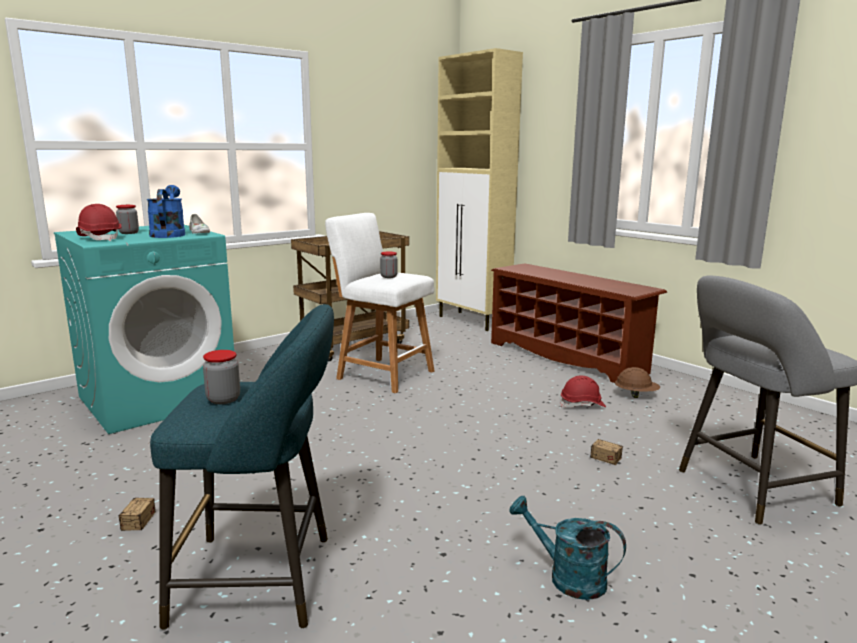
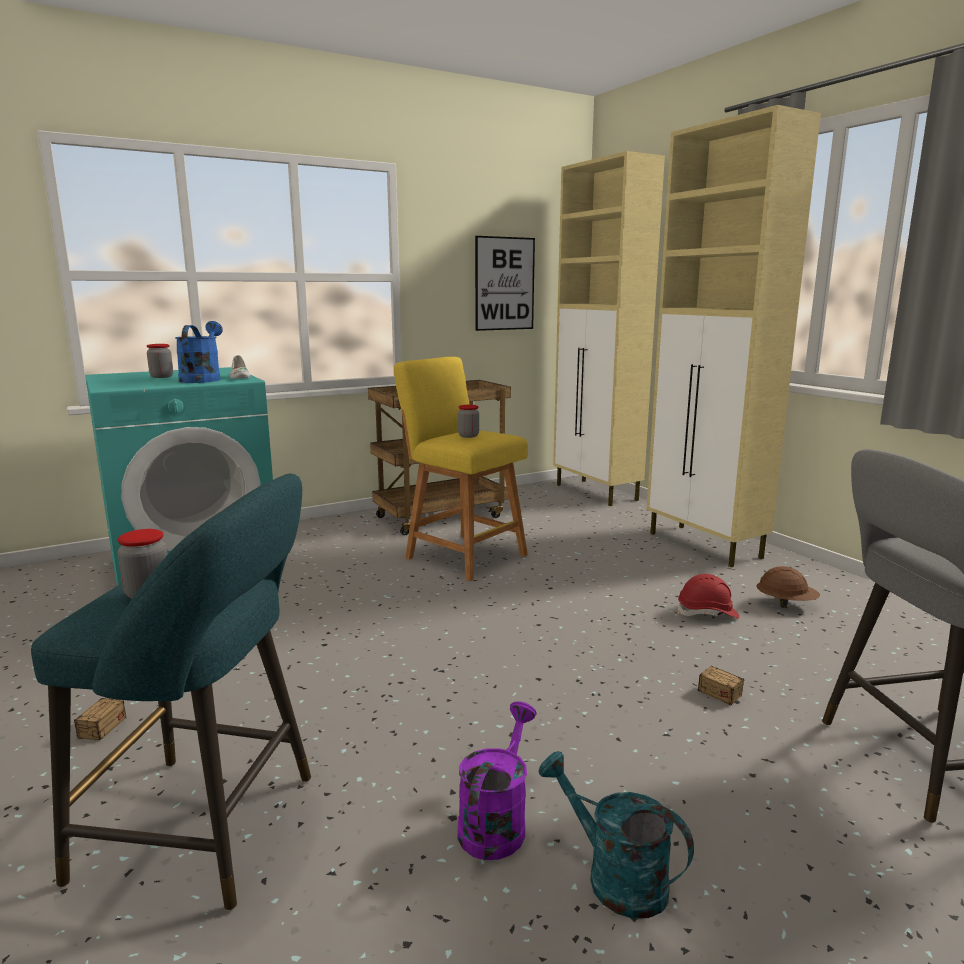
camera: 10 degrees right, 0 degrees up
(100, 238) = (121, 382): red hard hat -> none
(382, 374) = (462, 555): white stool -> yellow stool
(394, 151) = (504, 284): none -> picture
(475, 553) = (496, 821): none -> purple watering can
(567, 357) = (705, 546): brown shoe rack -> beige cabinet

